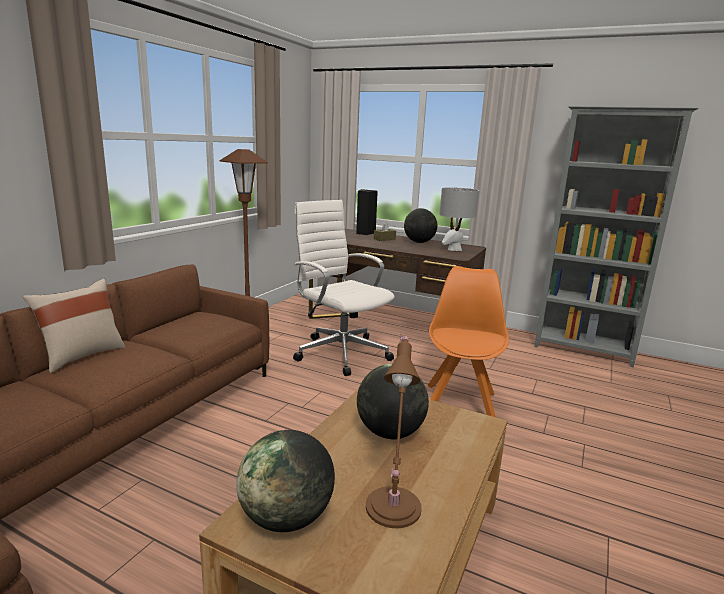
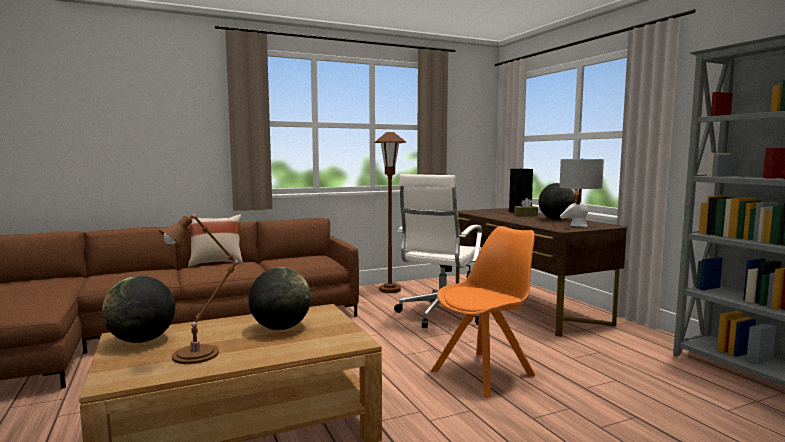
camera: 40 degrees right, 10 degrees down
(340, 352) = (440, 315): white office chair -> white office chair turned 150 degrees counterclockwise

